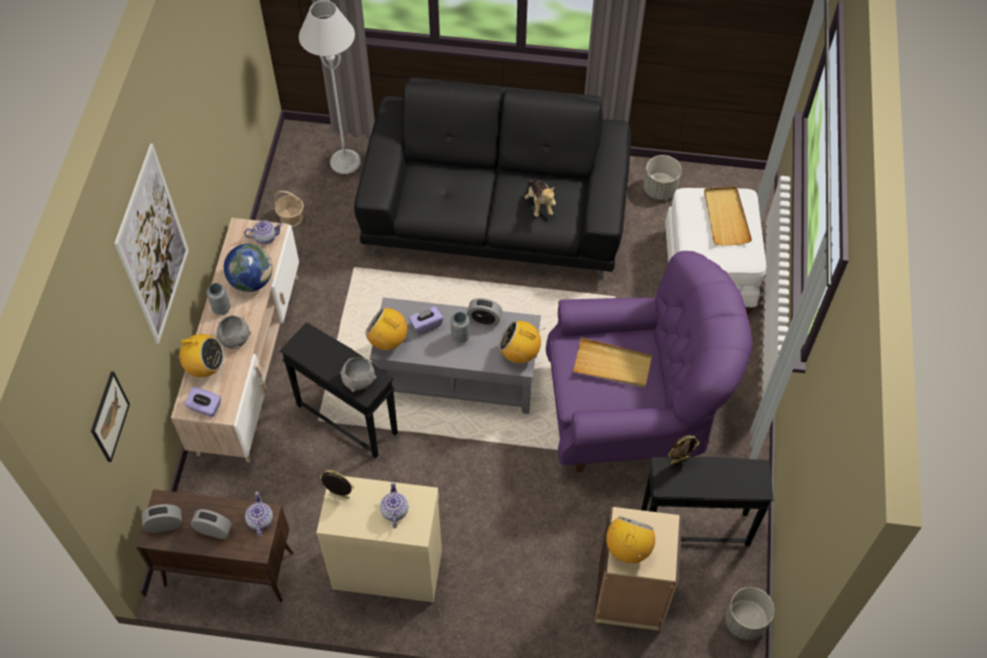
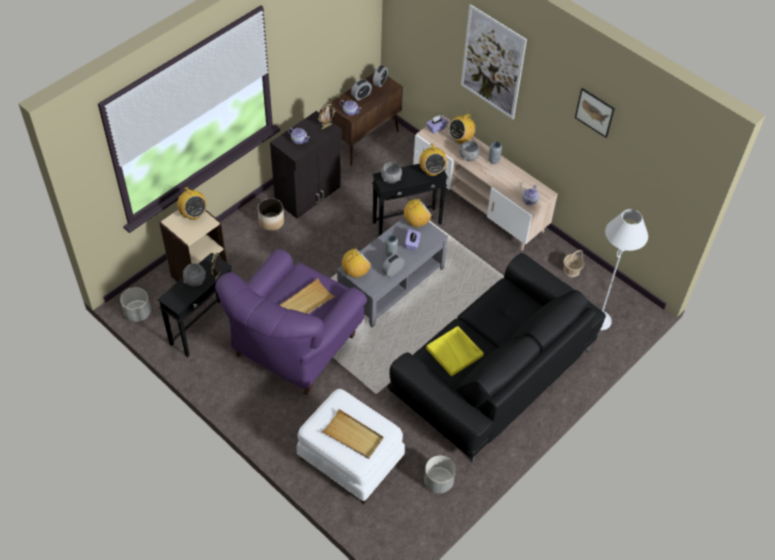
camera: 125 degrees right, 5 degrees down
(109, 416) = (415, 27): picture -> picture (594, 112)
(251, 281) = (502, 180): globe -> none
(308, 345) = (432, 171): none -> radio
(387, 568) = (309, 194): beige cabinet -> black cabinet
(472, 577) = (272, 222): none -> planter
(539, 204) = (455, 352): plush toy -> yellow tray
(709, 479) = (195, 280): none -> grey bowl

